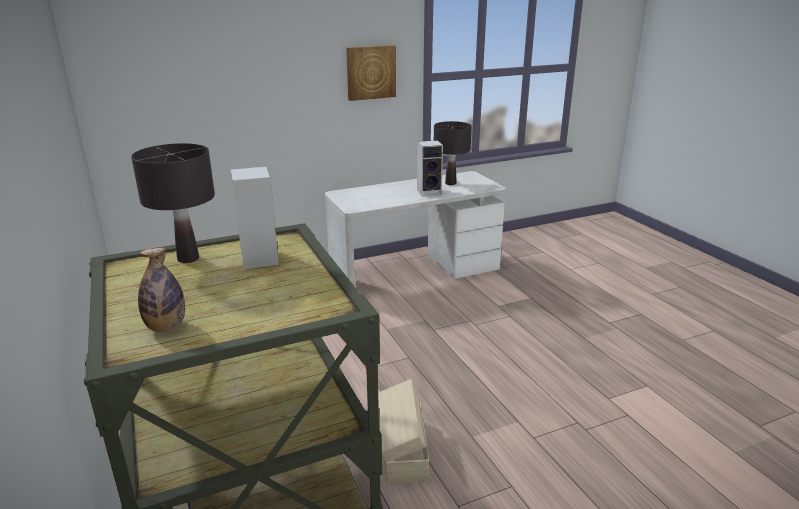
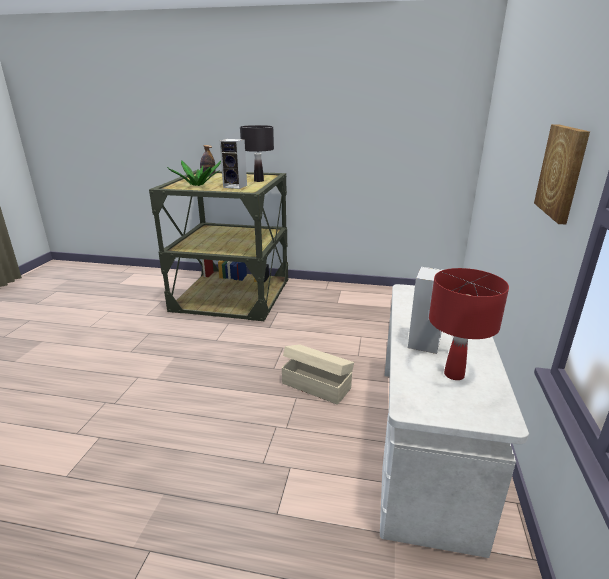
camera: 125 degrees right, 0 degrees up
(281, 294) = (197, 185): none -> potted plant
(402, 451) = (201, 333): beige storage box -> beige storage box (316, 385)
(450, 183) = (454, 374): black table lamp -> red table lamp

